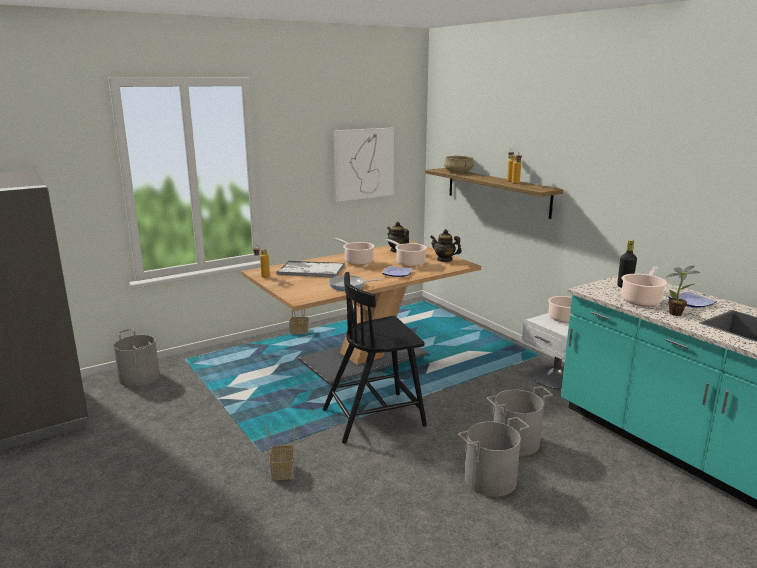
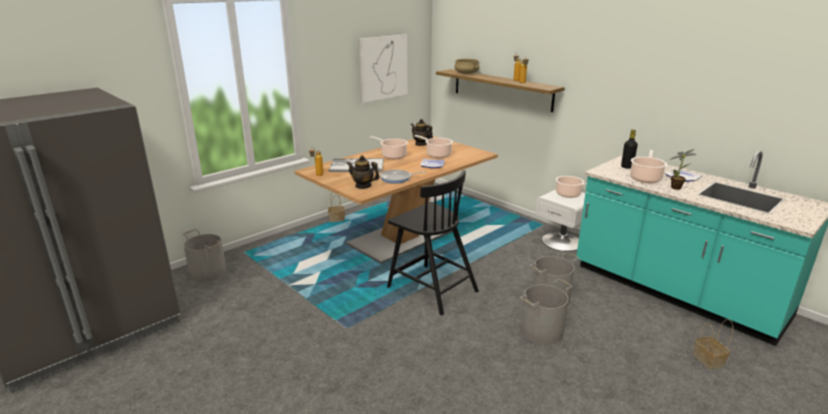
camera: 10 degrees left, 5 degrees up
(283, 472) = (372, 343): basket -> basket (709, 360)
(375, 417) = (431, 288): black chair -> black chair turned 105 degrees counterclockwise
(444, 259) = (465, 150): teapot -> teapot (363, 186)

